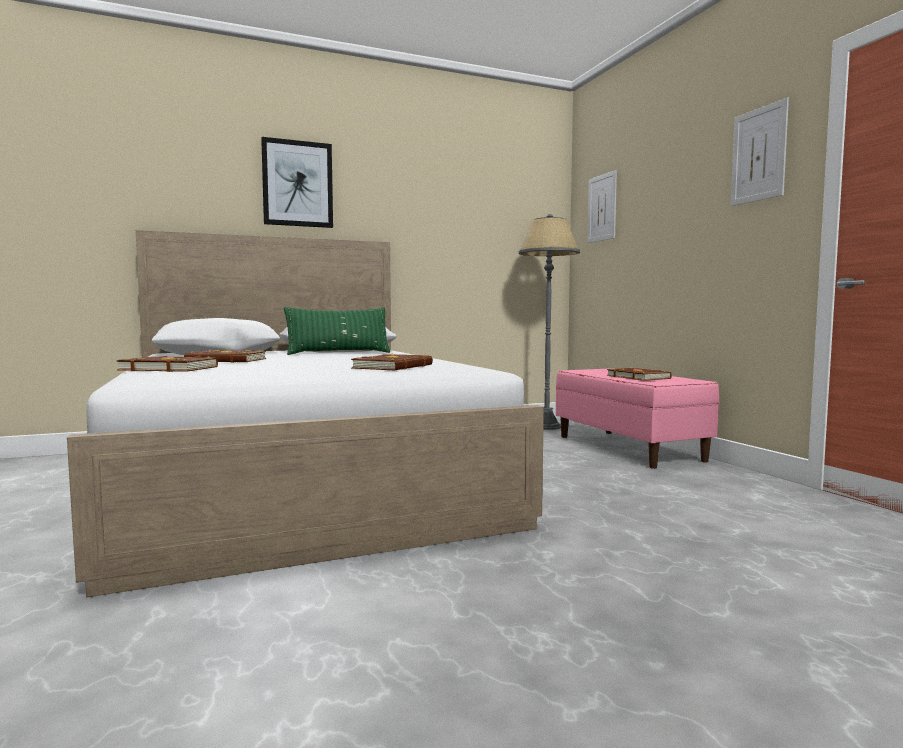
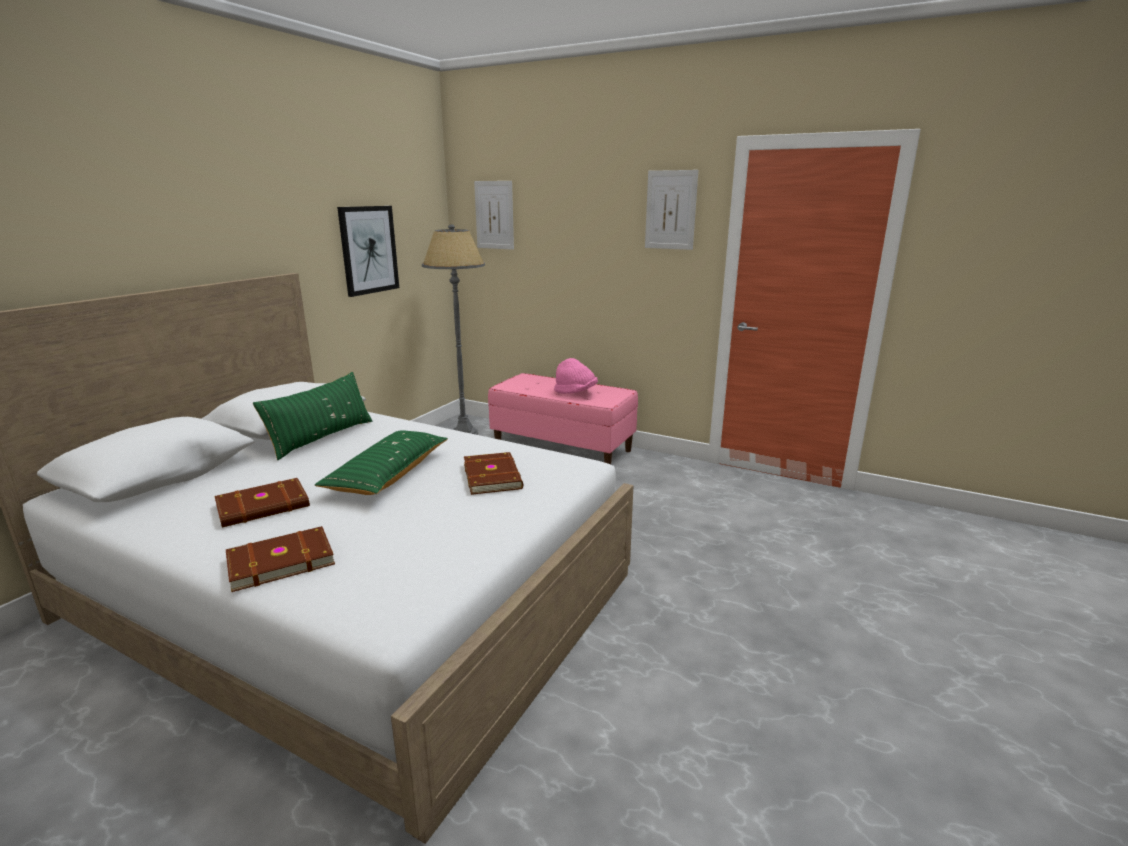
camera: 40 degrees left, 15 degrees up
(297, 184) = (169, 208): picture -> picture (368, 250)
(328, 361) = (388, 474): none -> green pillow
(638, 377) = (576, 392): brown book -> pink hat

